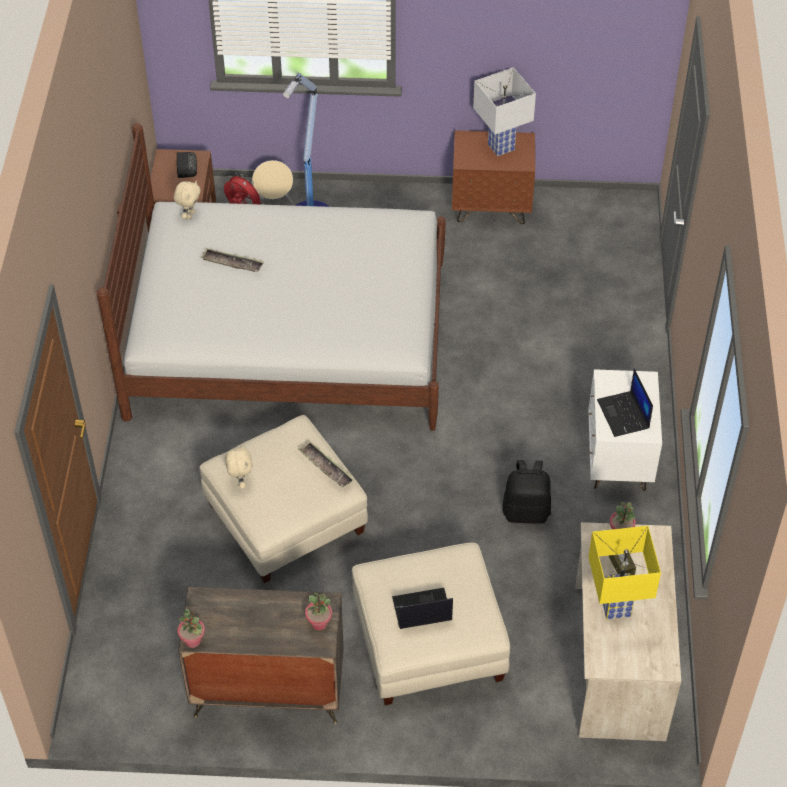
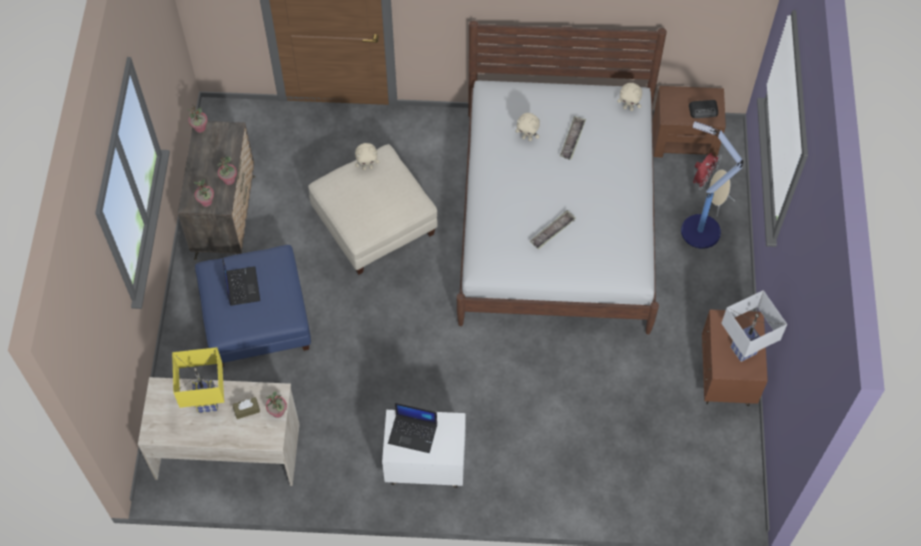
camera: 90 degrees right, 10 degrees up
(226, 303) = (527, 138): none -> beige plush toy
(284, 599) = (229, 180): none -> potted plant
(326, 467) = (379, 222): tray -> tray (552, 231)
(429, 642) = (256, 319): beige ottoman -> blue ottoman
(526, 511) = (374, 391): black backpack -> none
(624, 415) = (413, 433): laptop -> laptop turned 150 degrees counterclockwise

